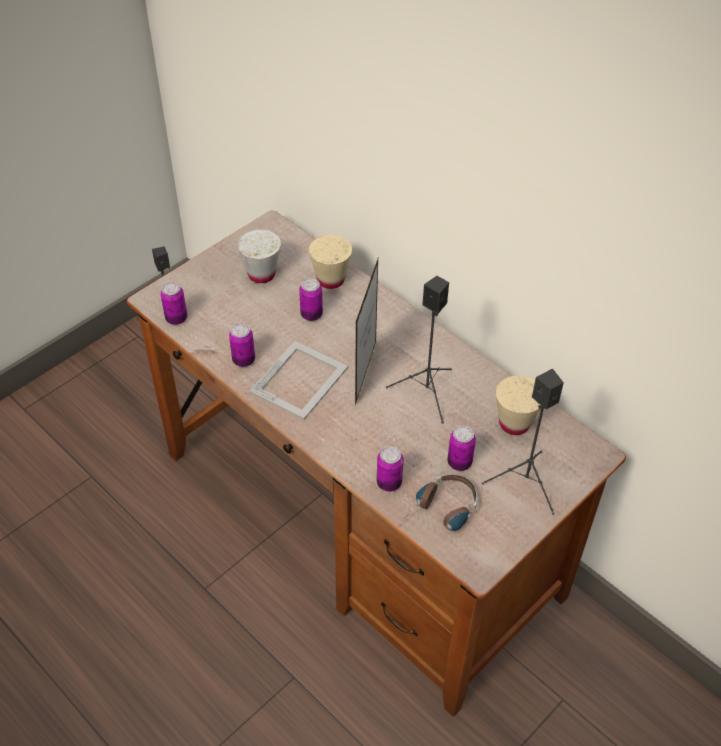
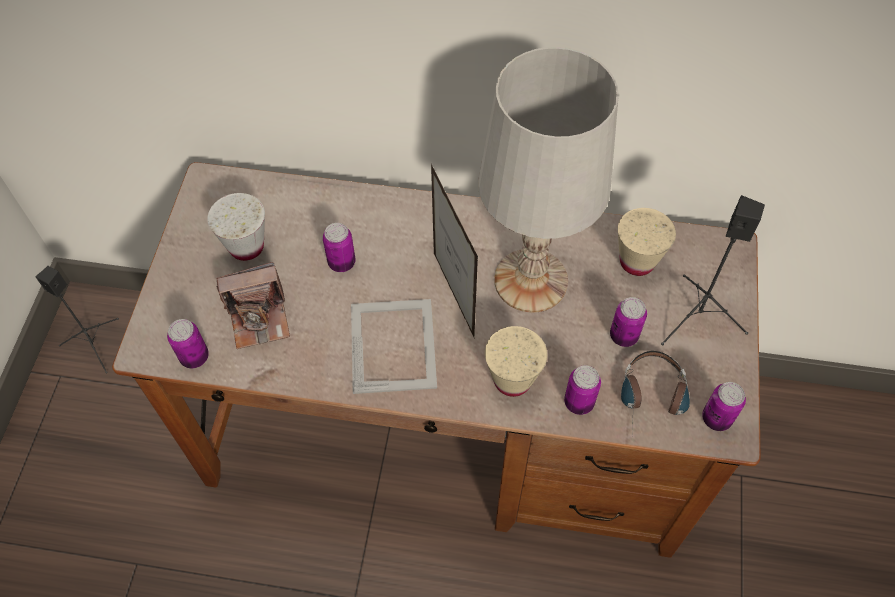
camera: 35 degrees left, 10 degrees up
(233, 318) = (259, 317): none -> camera
(243, 360) = (314, 360): can -> can (716, 418)
(330, 280) = (327, 210): beige cup -> beige cup (512, 380)
(427, 393) = (532, 280): black speaker -> white table lamp

